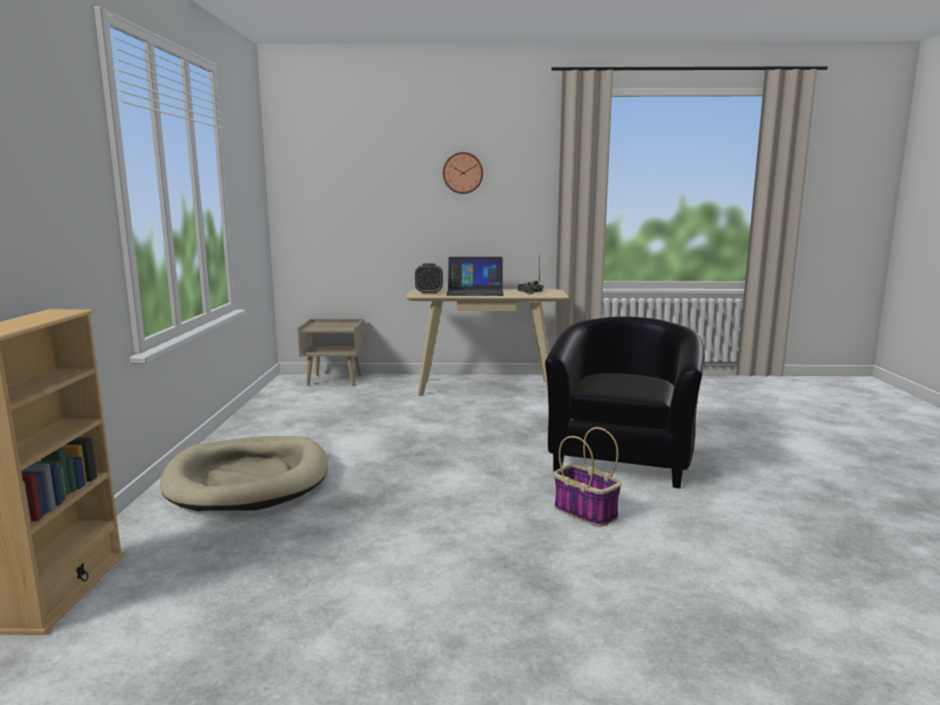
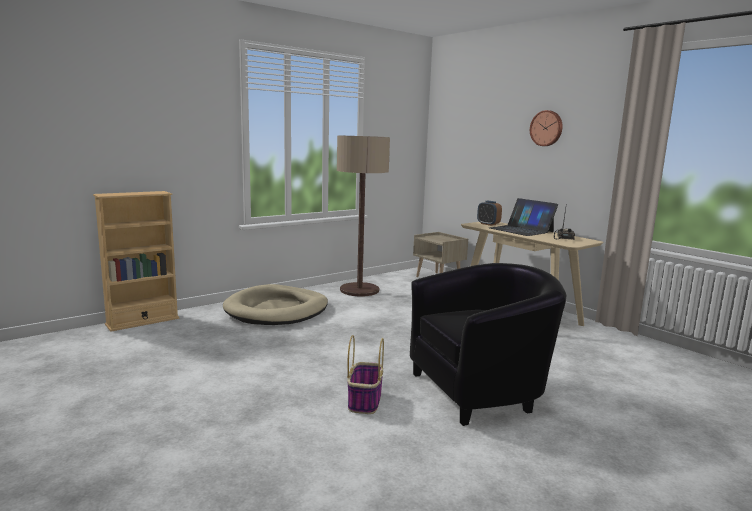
camera: 50 degrees right, 0 degrees up
(285, 419) = (359, 290): none -> floor lamp

